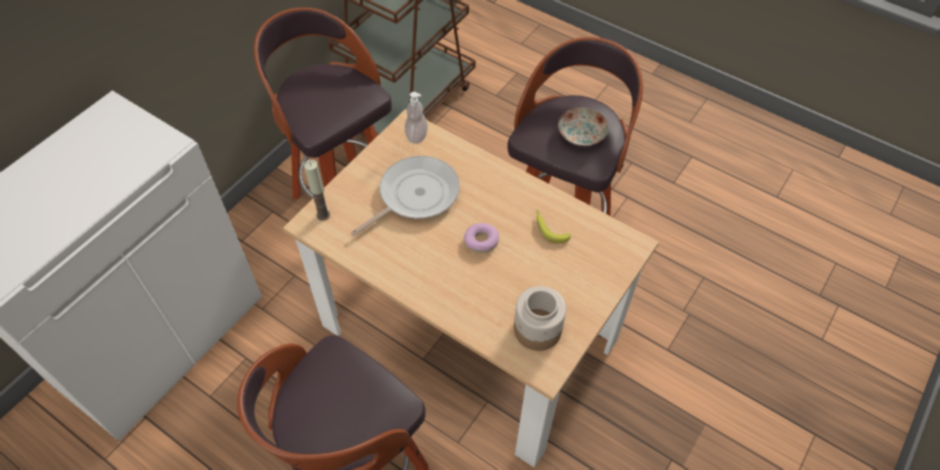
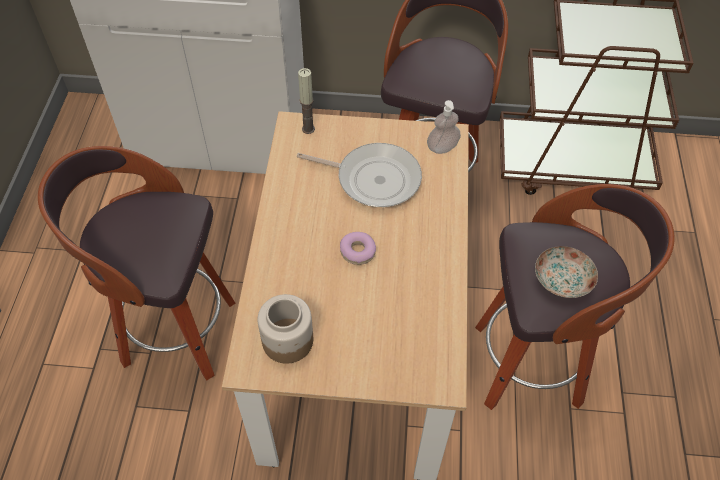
camera: 60 degrees right, 0 degrees up
(549, 228) = (411, 299): banana -> none

